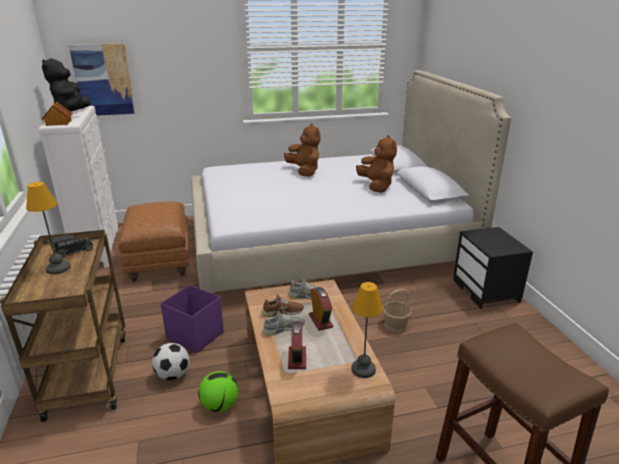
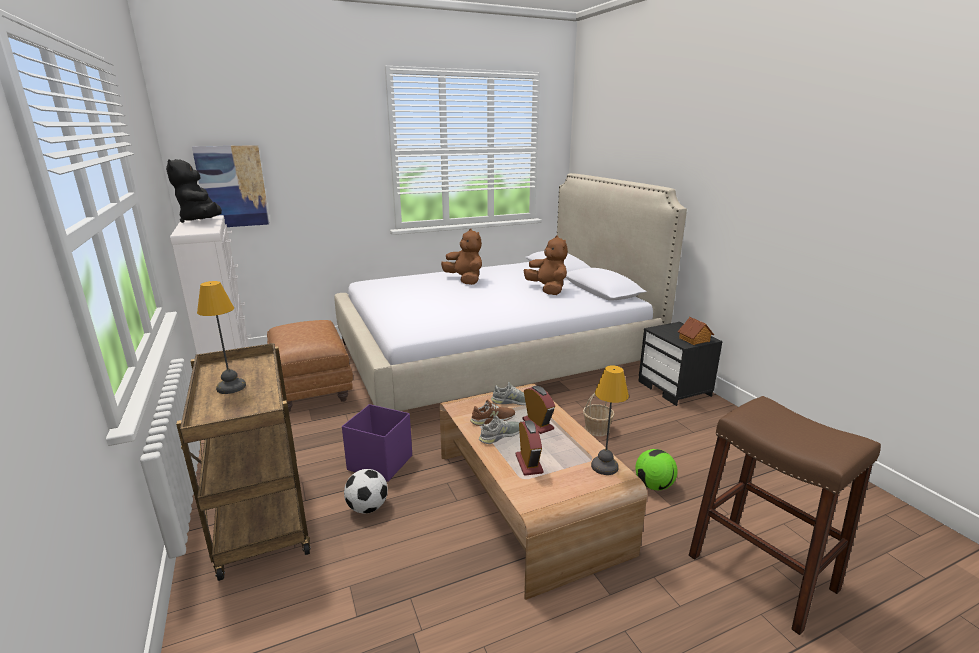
camera: 10 degrees left, 5 degrees down
(58, 123) = (192, 231): toy house -> toy house (694, 340)
(72, 251) = (241, 369): toy truck -> none
(220, 405) = (435, 534): football -> football (654, 485)

